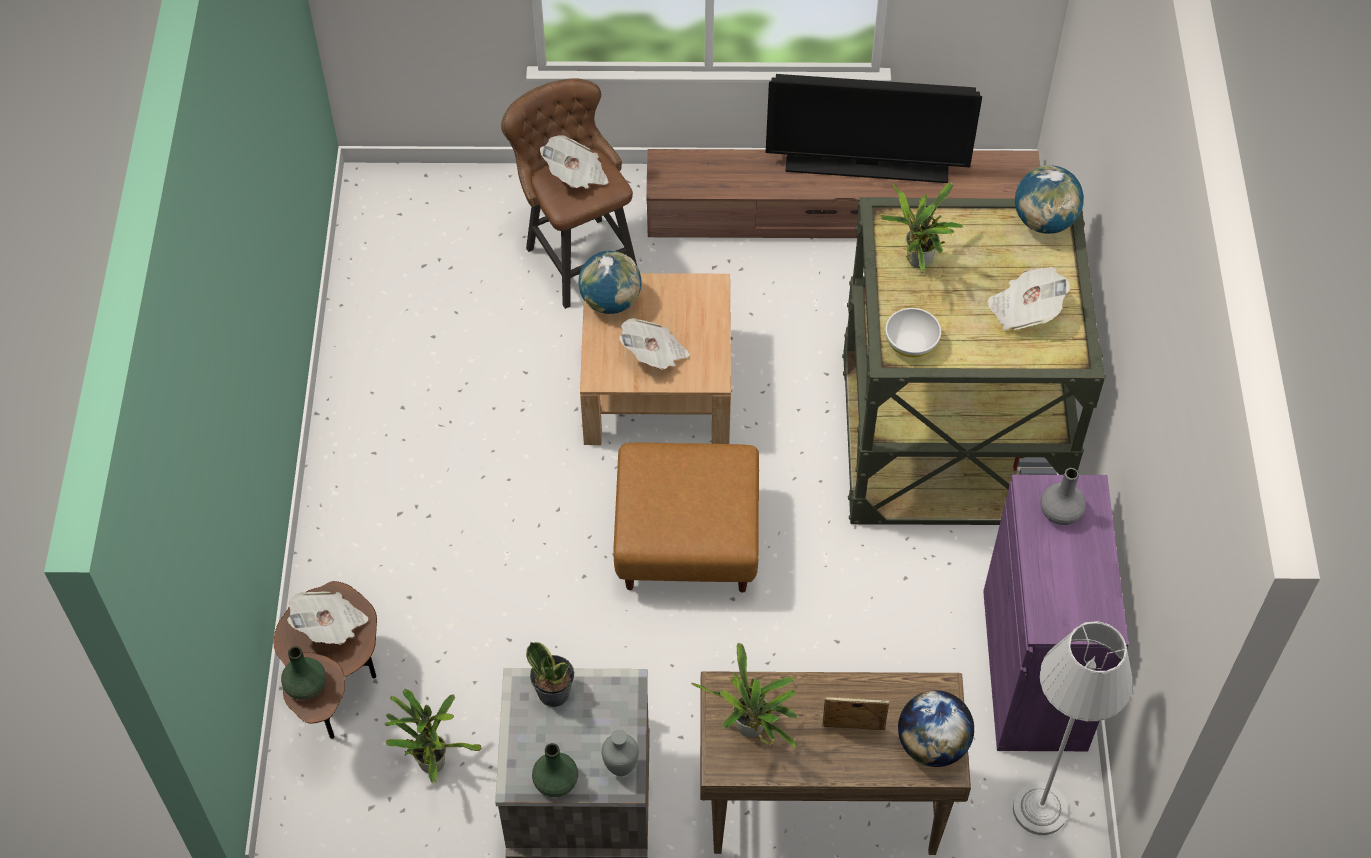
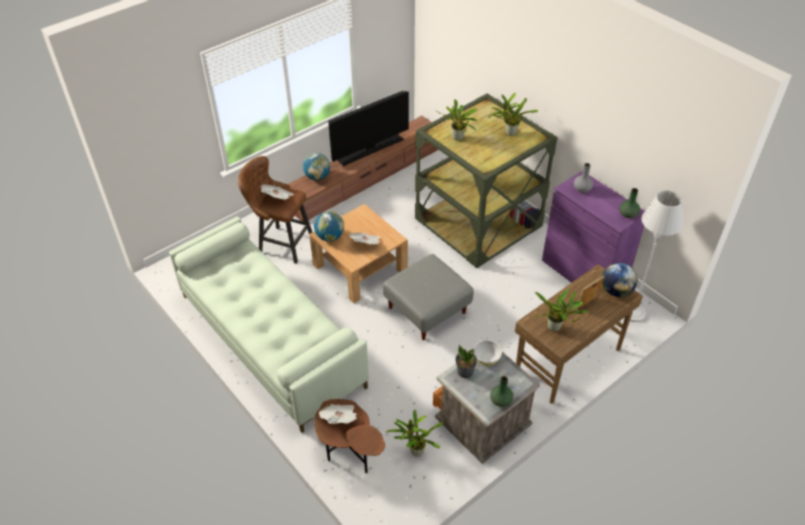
camera: 40 degrees left, 10 degrees down
(306, 686) = (362, 442): green vase -> green vase (628, 214)
(402, 418) = (270, 339): none -> white sofa
(621, 770) = (519, 379): grey vase -> none
(686, 542) = (427, 310): brown ottoman -> grey ottoman
(911, 343) = (485, 162): white bowl -> white bowl (486, 358)
(1024, 310) = (509, 133): newspaper -> potted plant
(1044, 221) = (484, 105): globe -> globe (317, 177)

